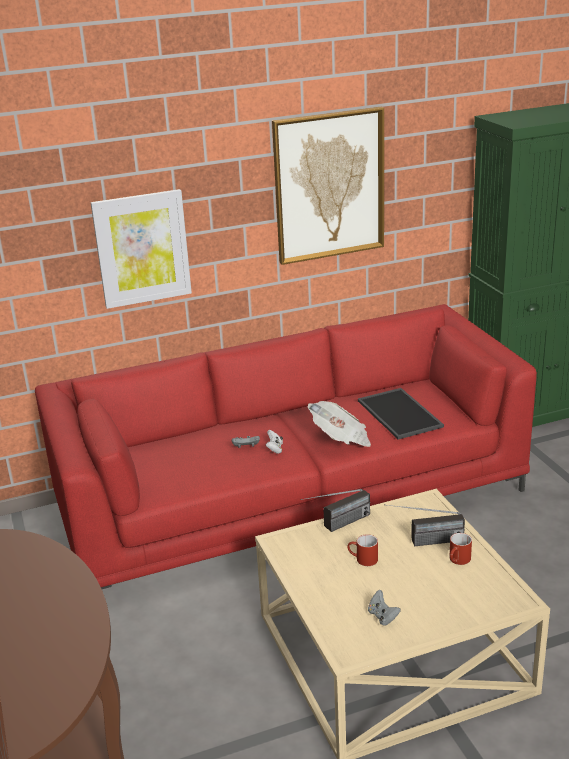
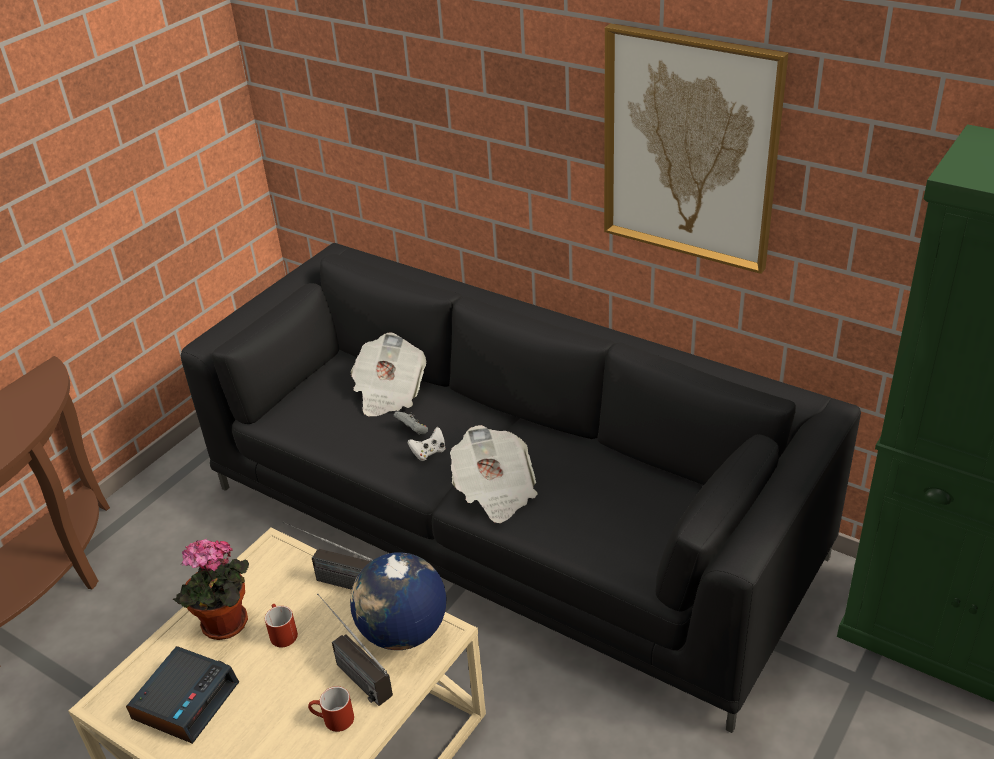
camera: 55 degrees right, 10 degrees up
(142, 248) = (442, 137): picture -> none
(194, 444) = (389, 392): none -> newspaper
(291, 499) = (508, 522): red sofa -> black sofa
(330, 582) = (224, 627): none -> potted plant
(382, 616) = (186, 700): grey game controller -> alarm clock
(401, 413) = (603, 512): tray -> none
(413, 514) = (403, 632): none -> globe

